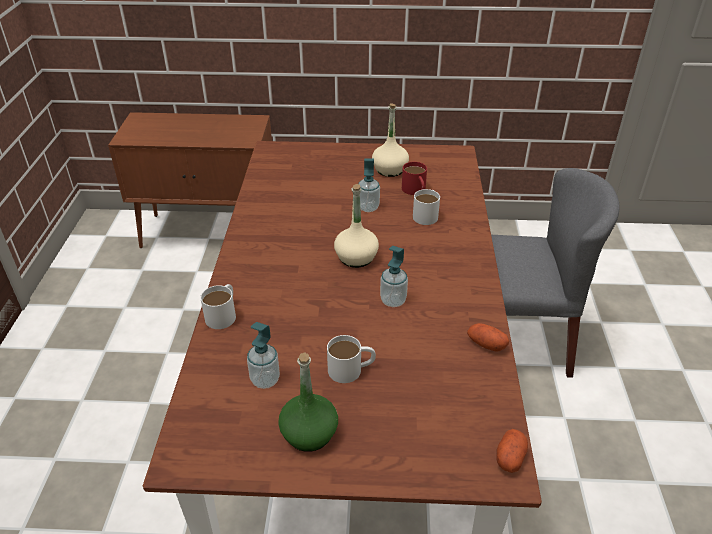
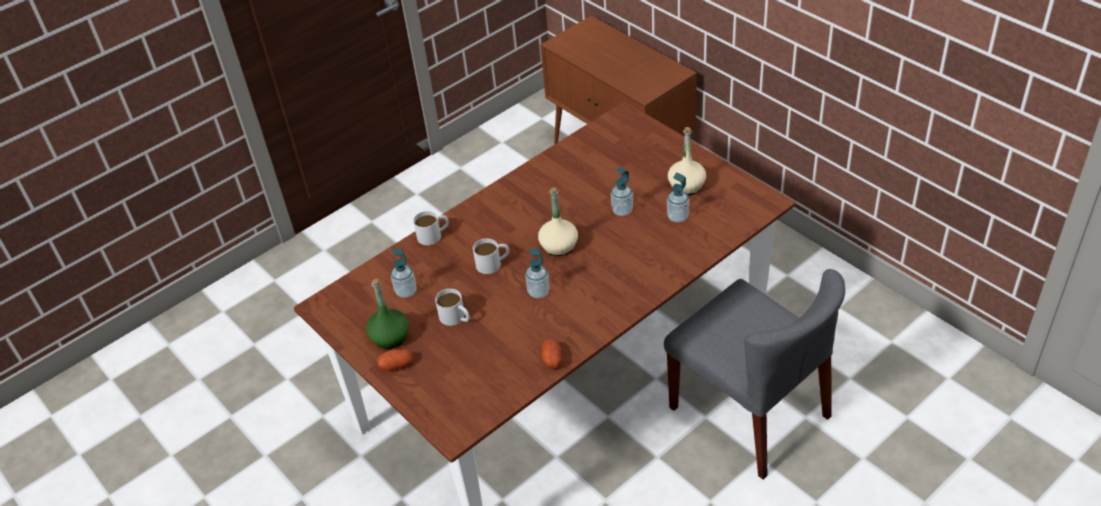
camera: 50 degrees right, 5 degrees up
(415, 191) = (677, 217): red mug -> soap dispenser
(427, 214) = (656, 242): white mug -> white mug (493, 263)
(510, 457) = (467, 427): potato -> potato (396, 365)

